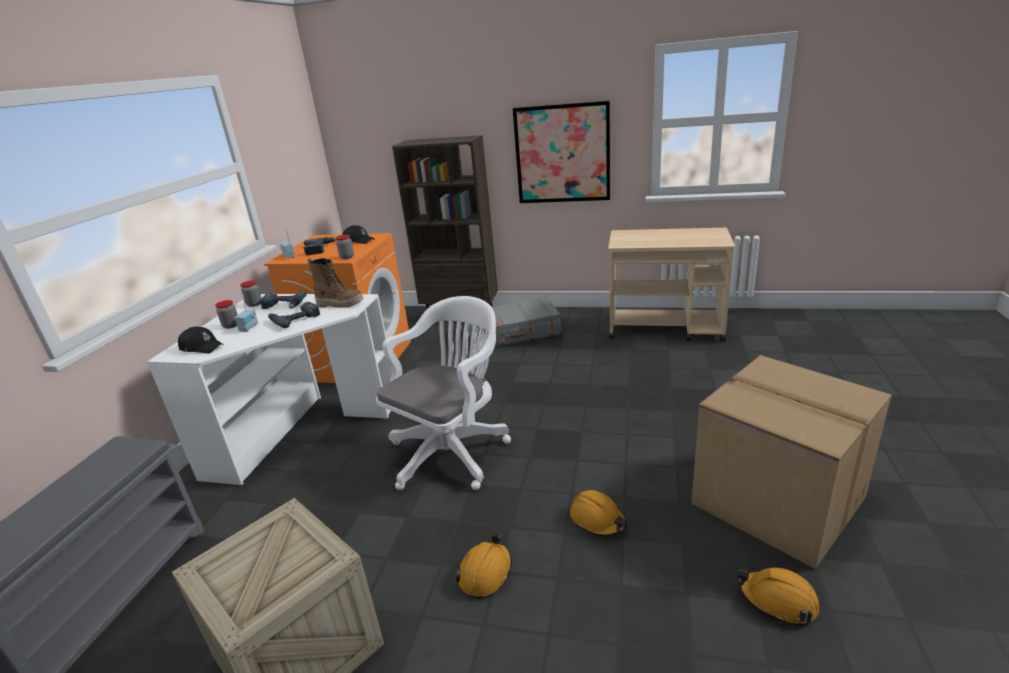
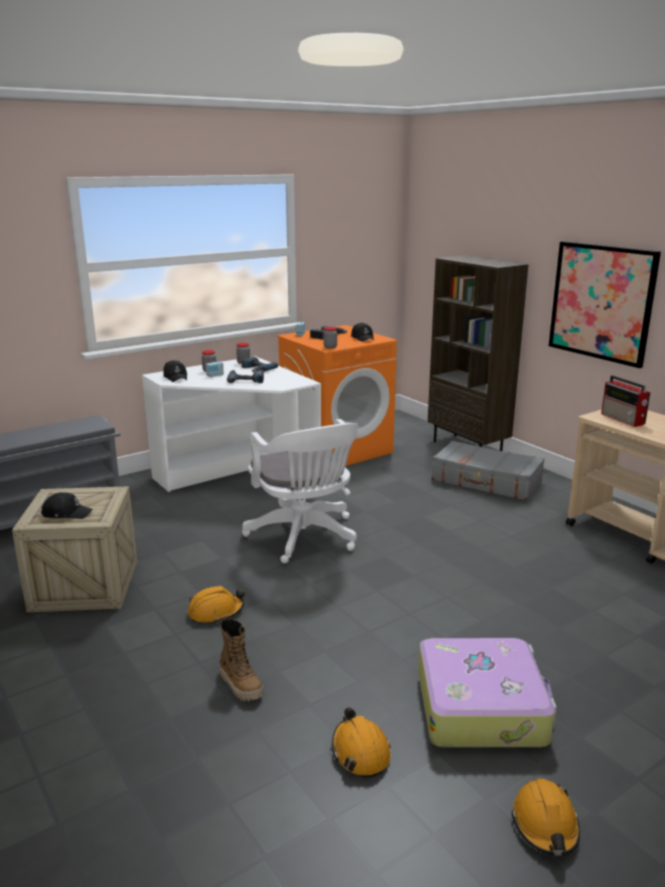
camera: 40 degrees right, 5 degrees down
(272, 578) = (67, 513): none -> black cap
(340, 304) = (286, 381): boot -> boot (241, 685)
(453, 451) = (305, 538): white office chair -> white office chair turned 75 degrees clockwise
(598, 520) = (326, 631): orange hard hat -> orange hard hat (545, 825)
(637, 240) = (623, 419): none -> radio
(774, 500) = (481, 707): cardboard box -> suitcase

